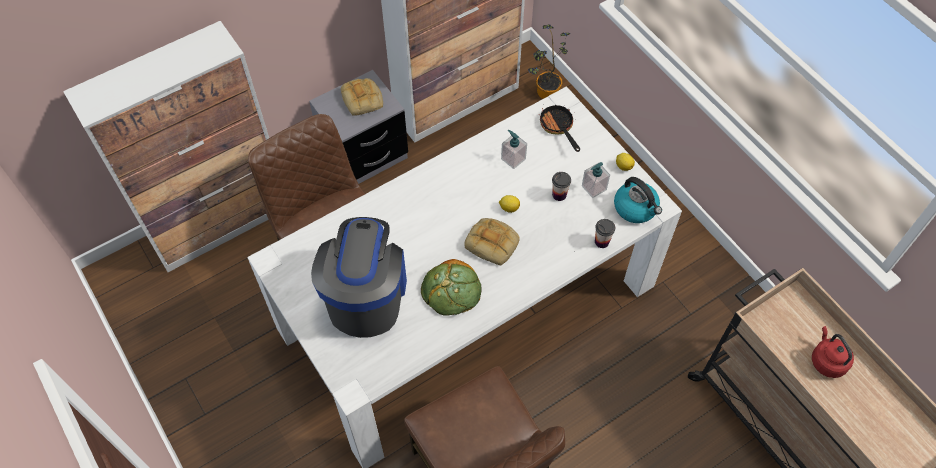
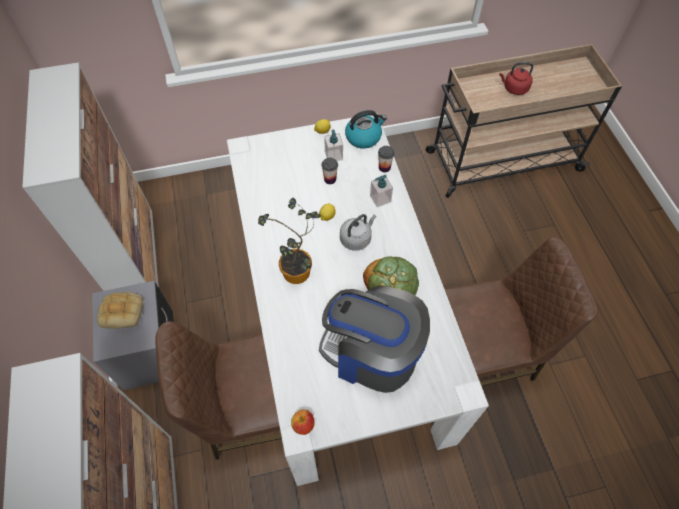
camera: 70 degrees left, 0 degrees up
(278, 261) = (303, 425): none -> apple
(493, 243) = (356, 238): bread -> grey kettle
(513, 159) = (280, 198): soap dispenser -> soap dispenser (380, 199)
(545, 93) = (169, 195): potted plant -> potted plant (297, 276)
(558, 127) = (265, 158): frying pan -> none

